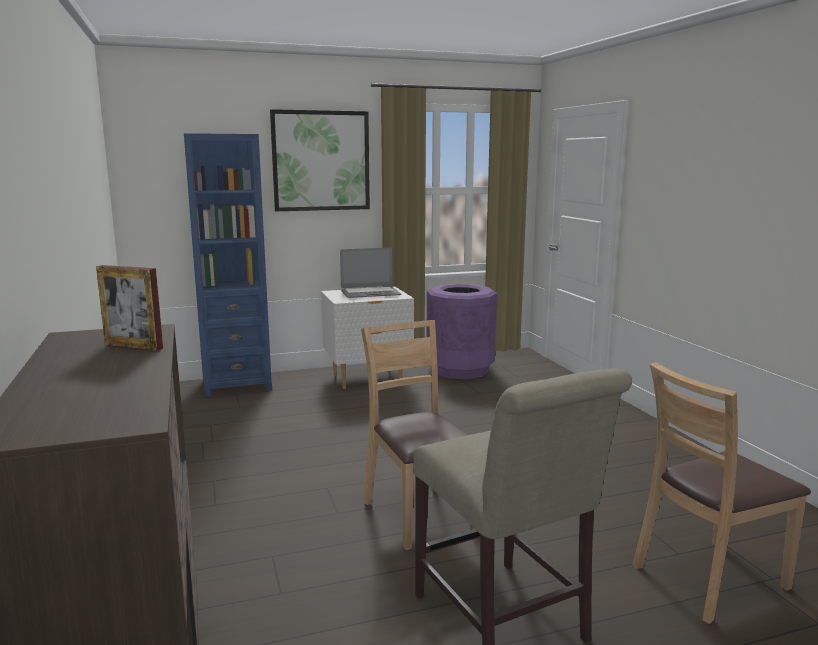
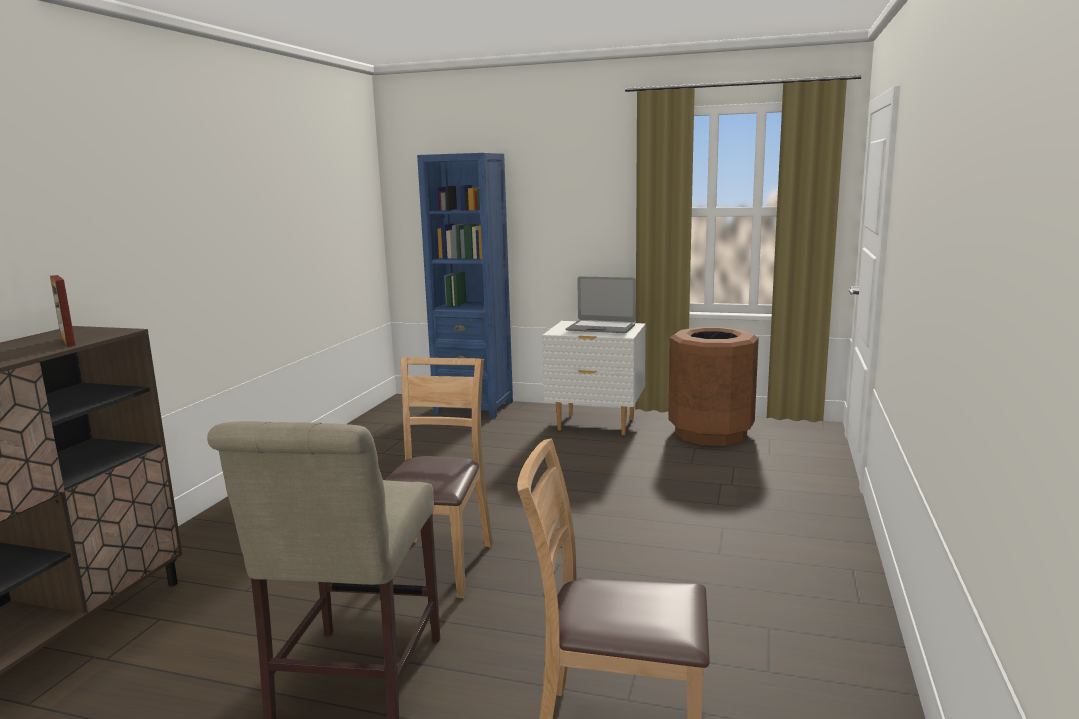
camera: 35 degrees right, 0 degrees up
(321, 161) = (574, 178): picture -> none
(460, 370) = (711, 433): purple trash can -> brown trash can

